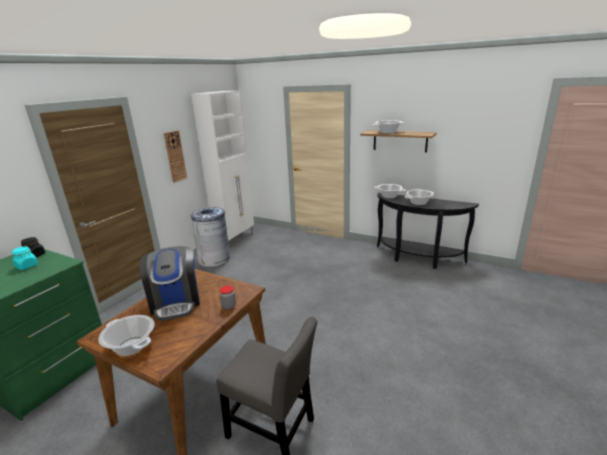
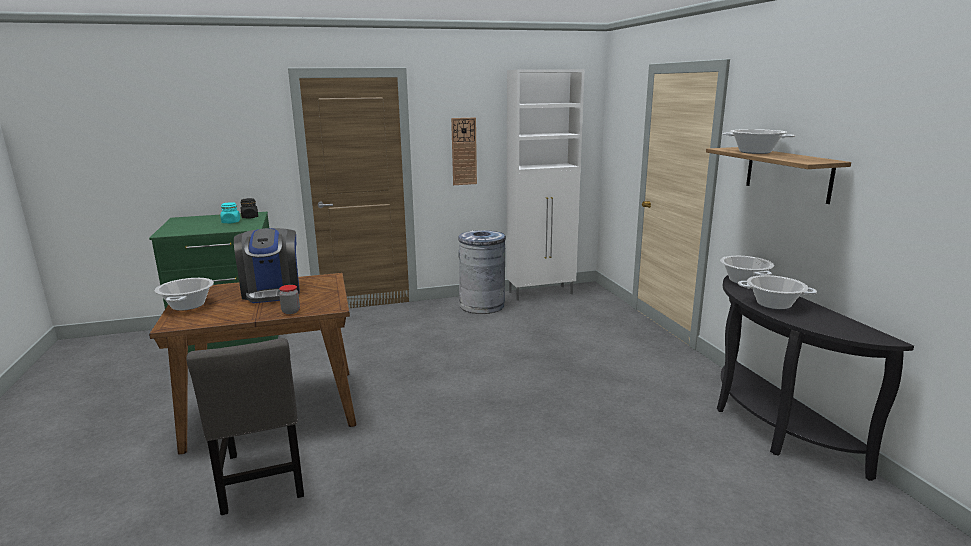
camera: 45 degrees right, 5 degrees down
(176, 302) = (272, 291): coffee machine -> coffee machine turned 45 degrees counterclockwise

